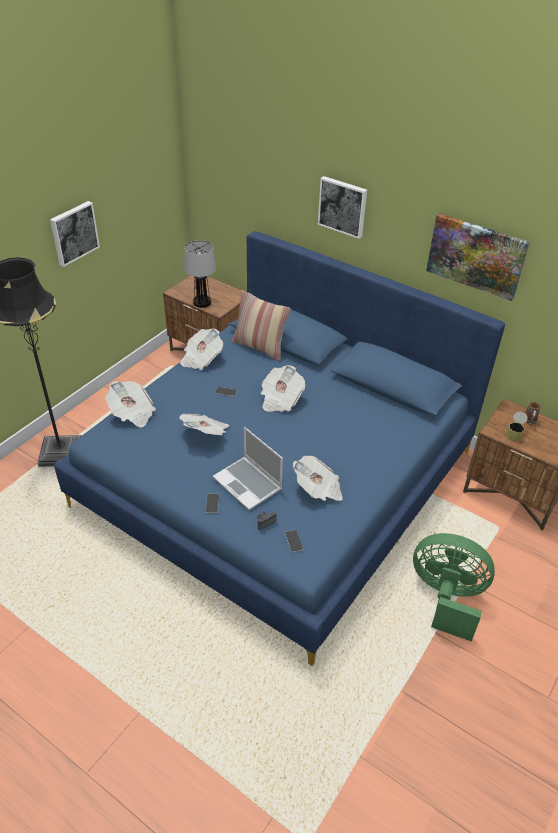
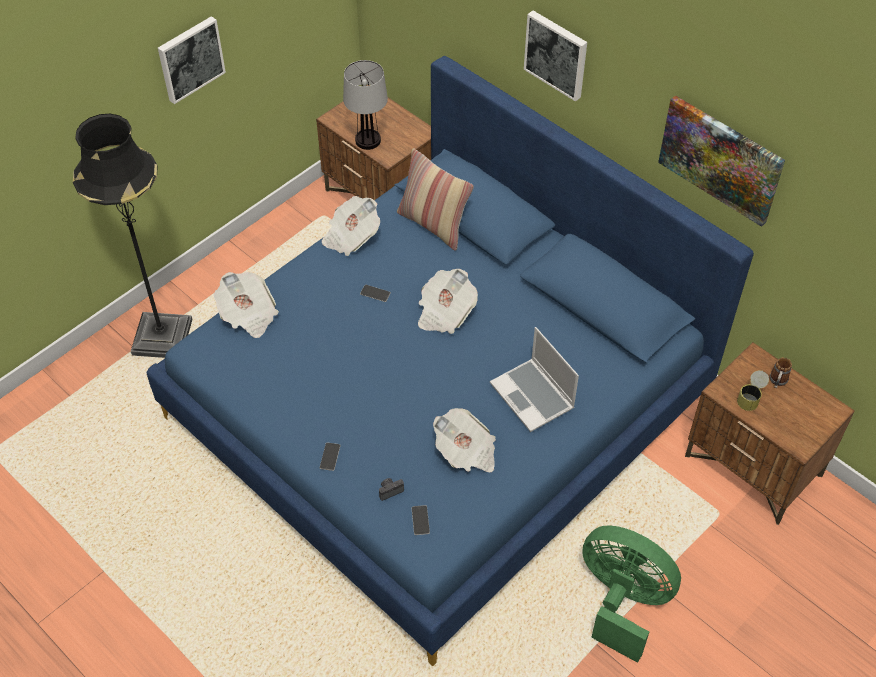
camera: 10 degrees right, 10 degrees up
(206, 433) = (338, 355): newspaper -> none
(248, 484) = (379, 435): laptop -> laptop (533, 396)

